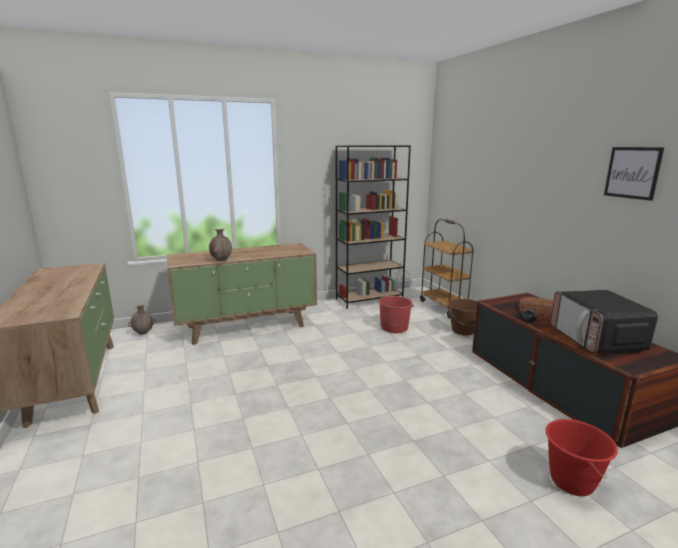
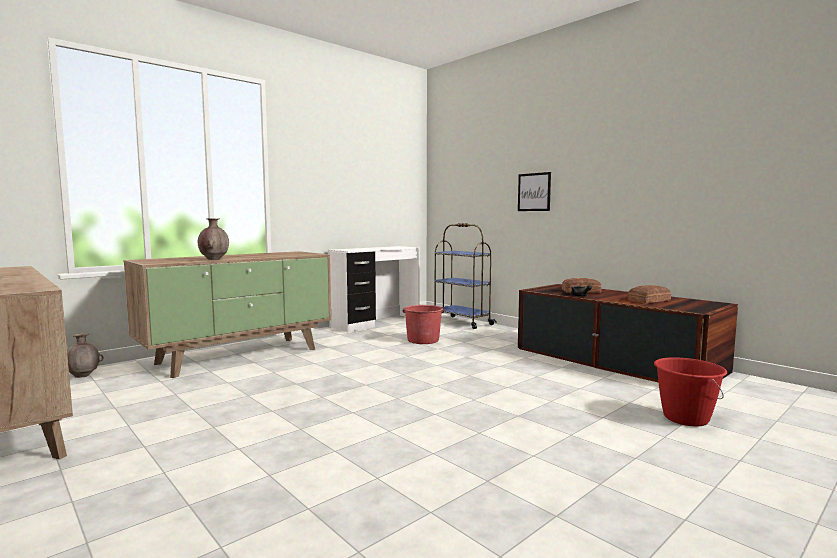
camera: 20 degrees left, 10 degrees down
(369, 299) = (376, 323): beige bookcase -> white desk
(443, 307) = (462, 322): brown cart -> blue cart
(463, 331) = (496, 336): brown bucket -> none
(596, 339) = (650, 300): microwave -> bread
(632, 173) = (650, 146): picture -> picture (534, 192)

